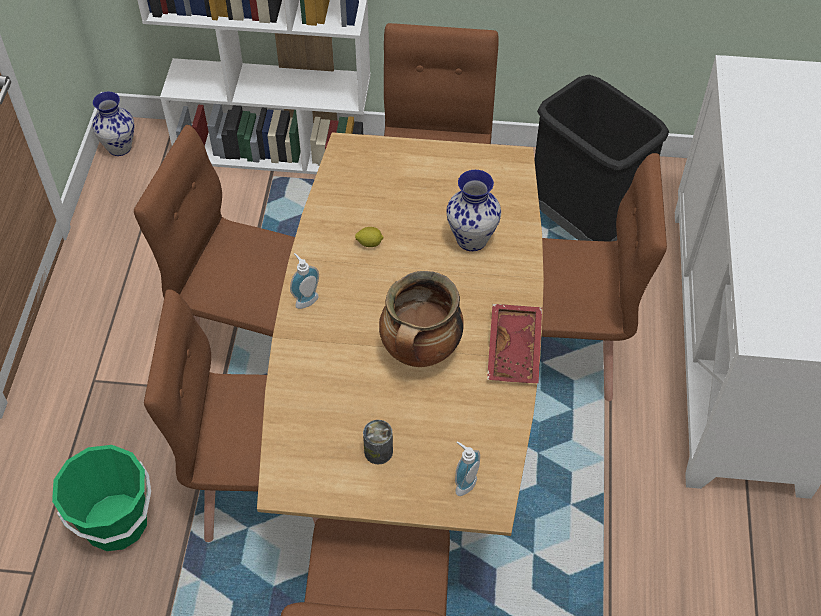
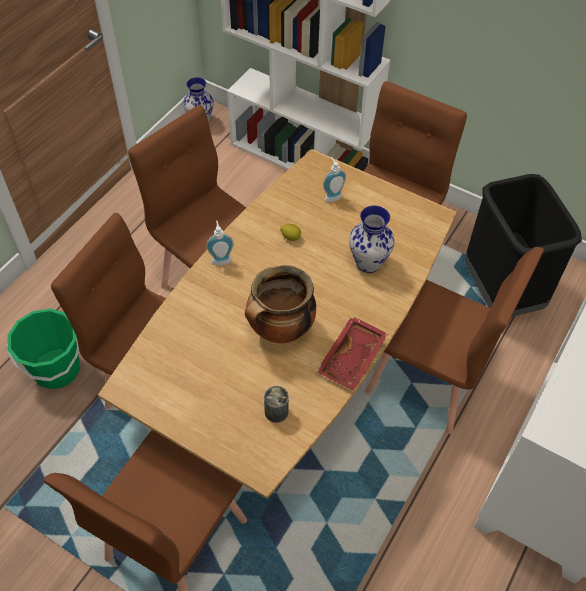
camera: 25 degrees right, 0 degrees up
(378, 451) = (206, 391): can -> can (276, 412)
(463, 483) = (253, 442): soap dispenser -> soap dispenser (332, 196)

